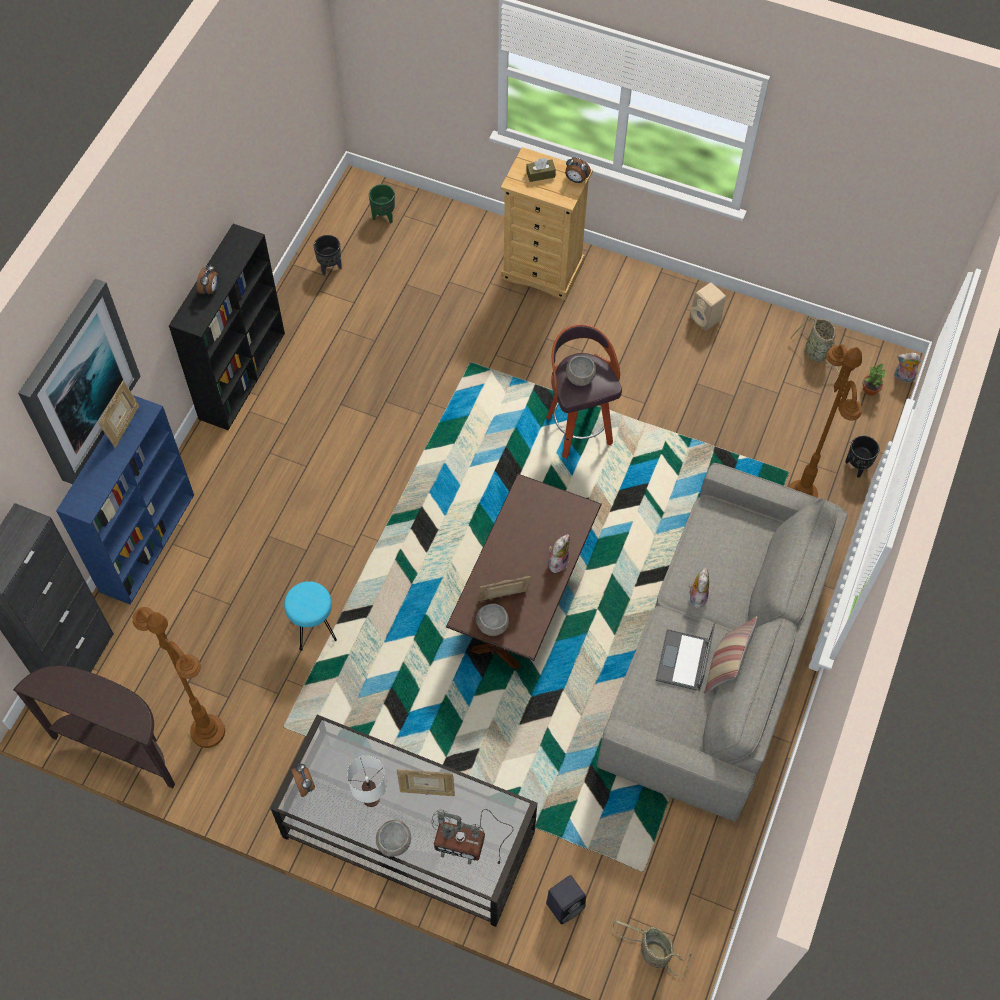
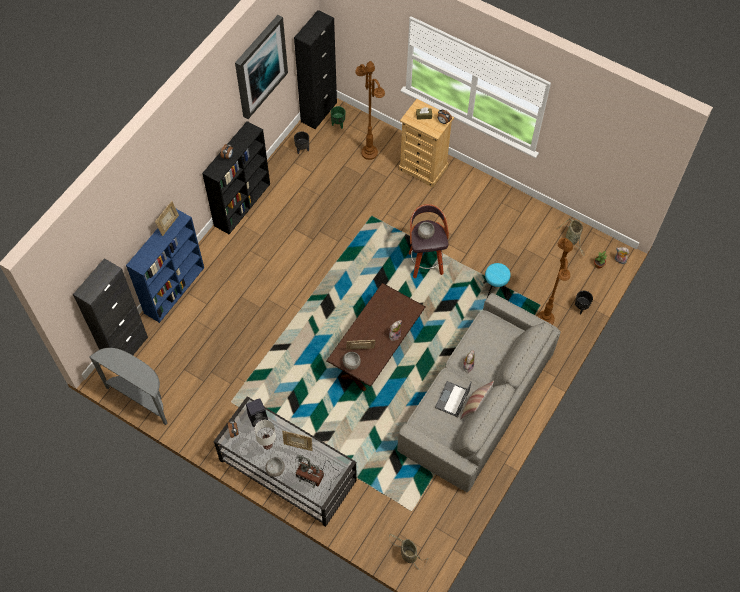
camera: 10 degrees right, 0 degrees up
(78, 382) = (147, 198): picture -> picture (260, 66)
(120, 746) = (141, 398): brown console table -> grey console table
(207, 731) = (189, 397): brown floor lamp -> brown floor lamp (369, 152)
(313, 629) = (256, 351): turquoise stool -> turquoise stool (494, 291)
(346, 201) = (319, 112): none -> black cabinet
(566, 904) = (365, 521): black speaker -> black speaker (258, 417)
(706, 319) = (512, 210): beige speaker -> none

